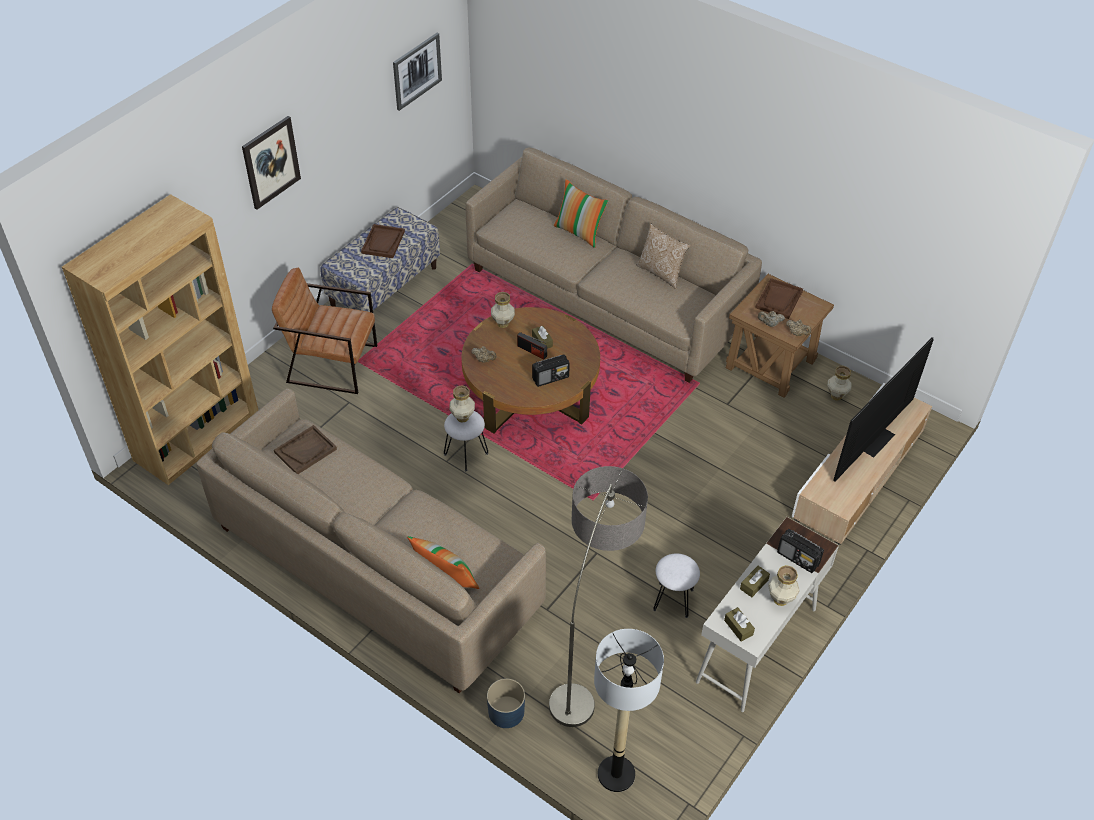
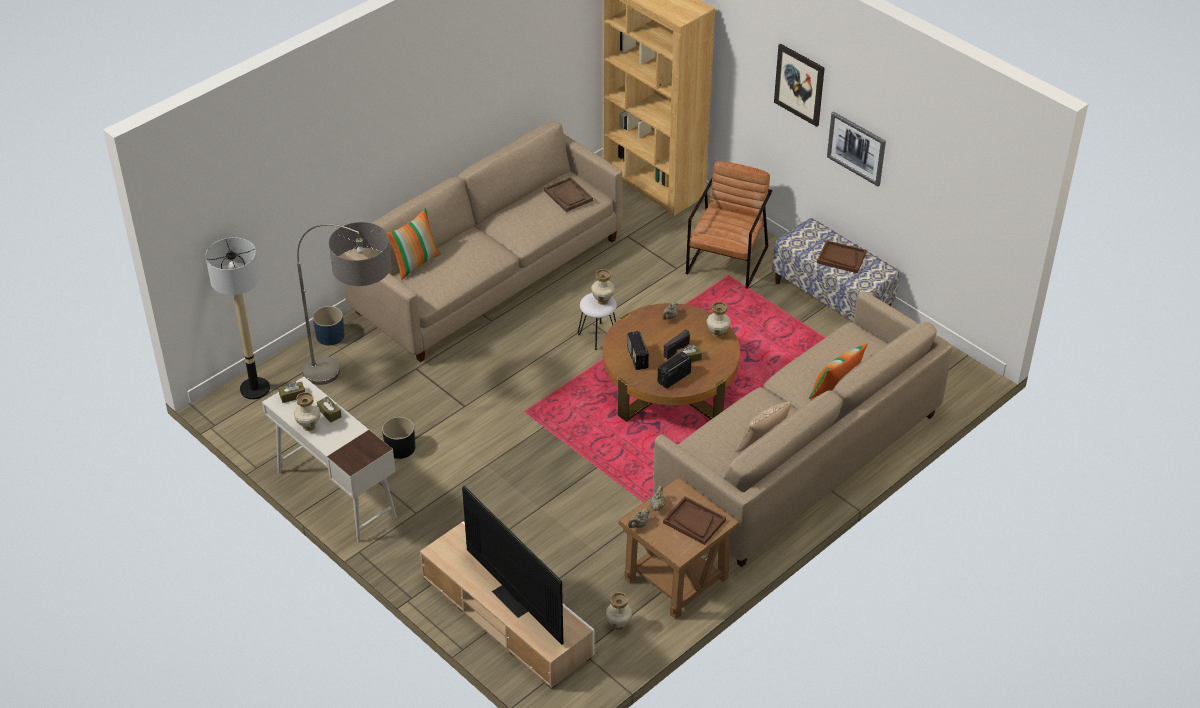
camera: 100 degrees right, 5 degrees down
(416, 71) = (960, 183): picture -> picture (856, 148)
(673, 599) = (400, 448): white stool -> black planter
(798, 558) = (345, 446): radio -> radio (673, 378)

